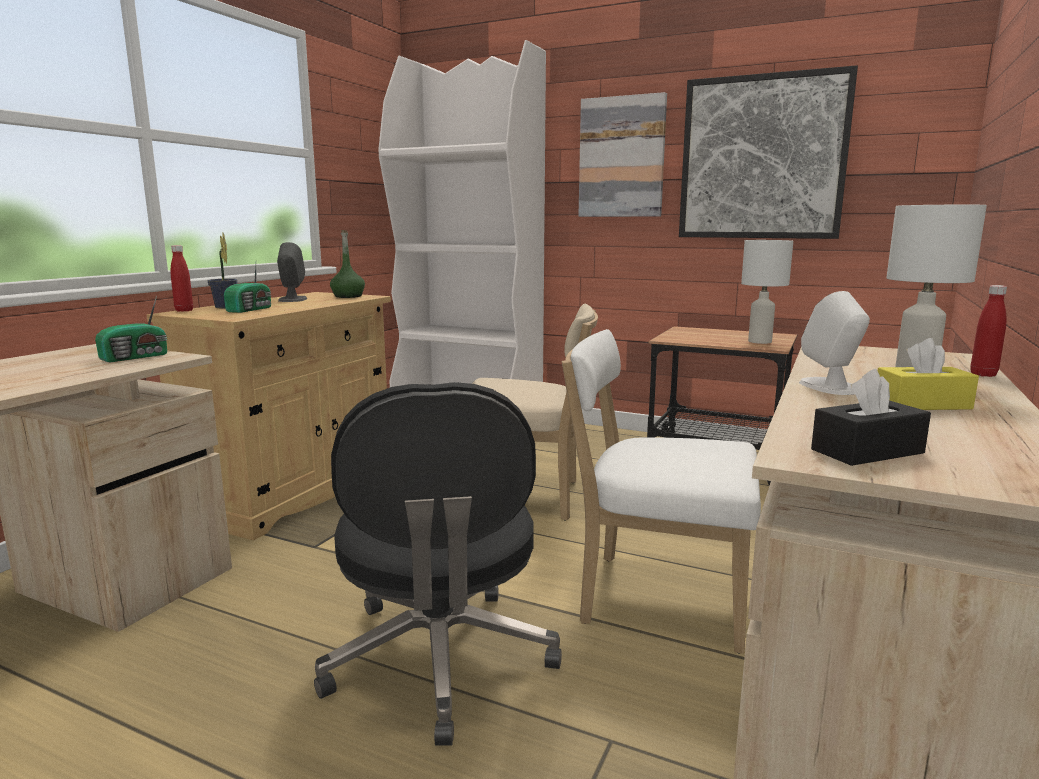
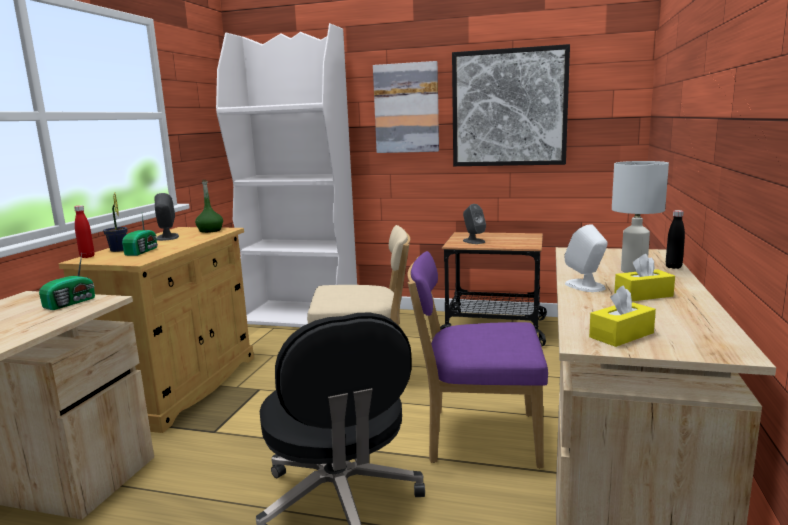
camera: 10 degrees left, 0 degrees up
(655, 598) = (476, 437): white chair -> purple chair
(695, 337) = (473, 241): none -> grey speaker
(759, 341) = (519, 242): white table lamp -> none
(867, 451) = (621, 335): black tissue box -> yellow tissue box
(983, 374) = (673, 267): red bottle -> black bottle

